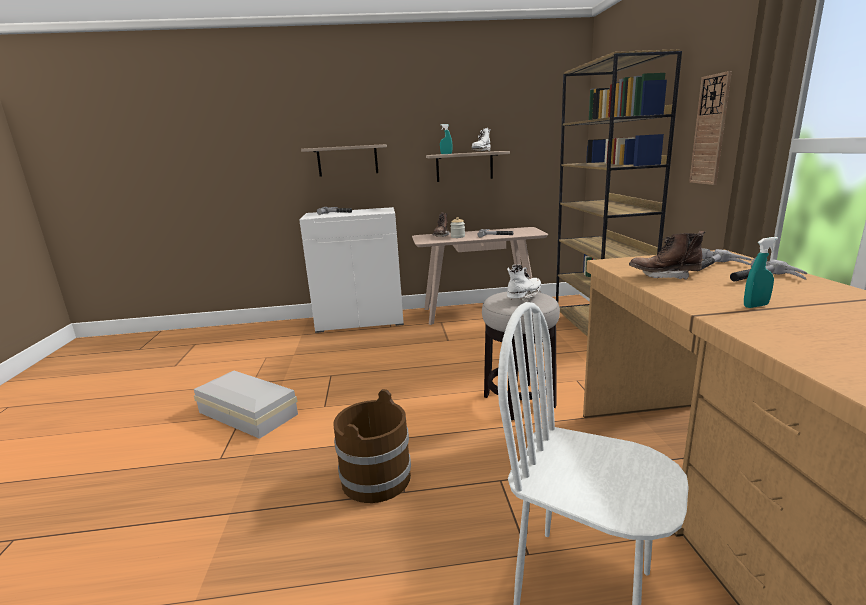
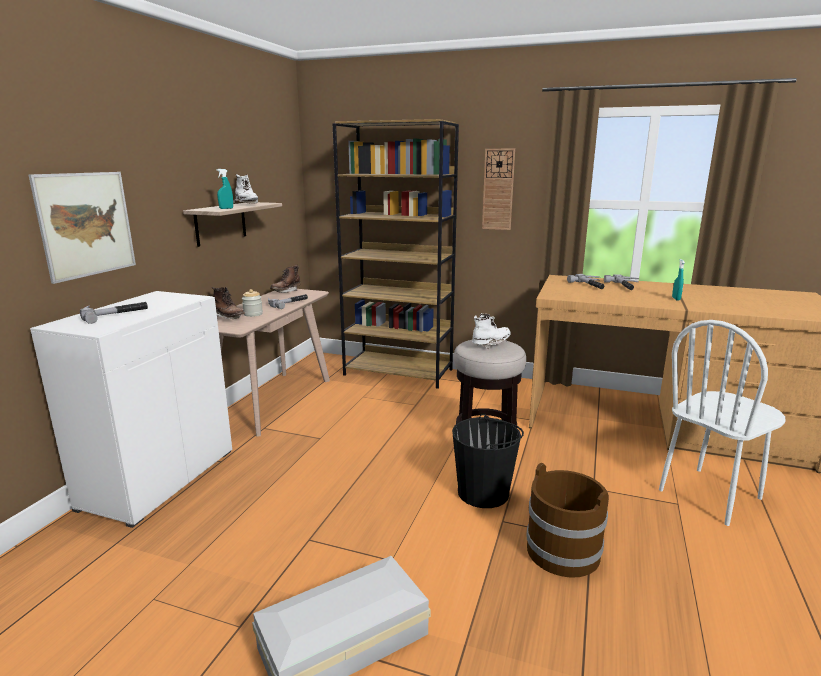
camera: 65 degrees left, 0 degrees up
(347, 160) = (86, 224): shelf -> picture
(434, 420) = (484, 492): none -> black bucket
(524, 297) = (491, 344): white boot -> white boot turned 75 degrees clockwise
(664, 276) = (602, 296): brown boot -> brown boot (286, 291)

